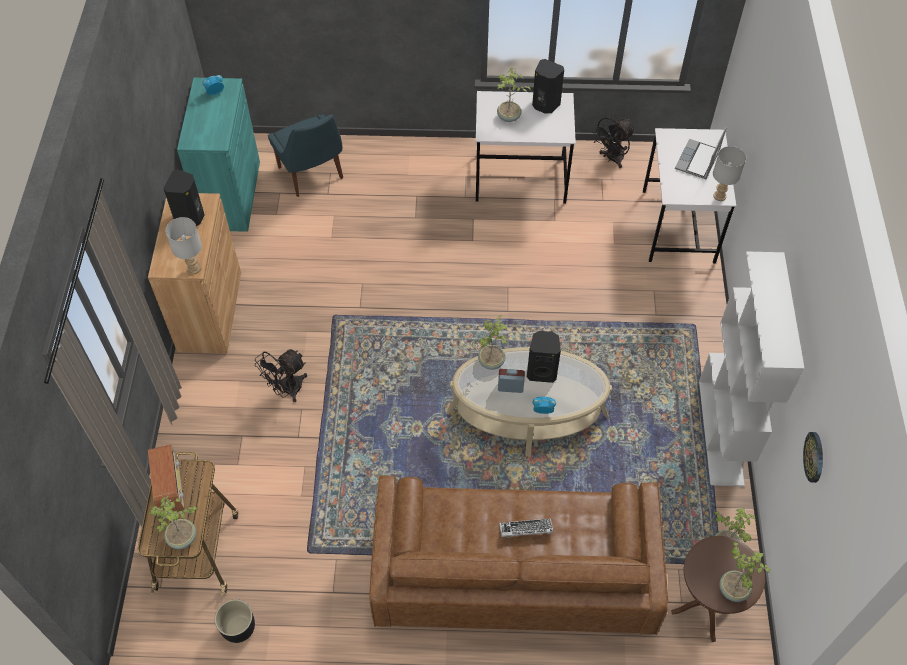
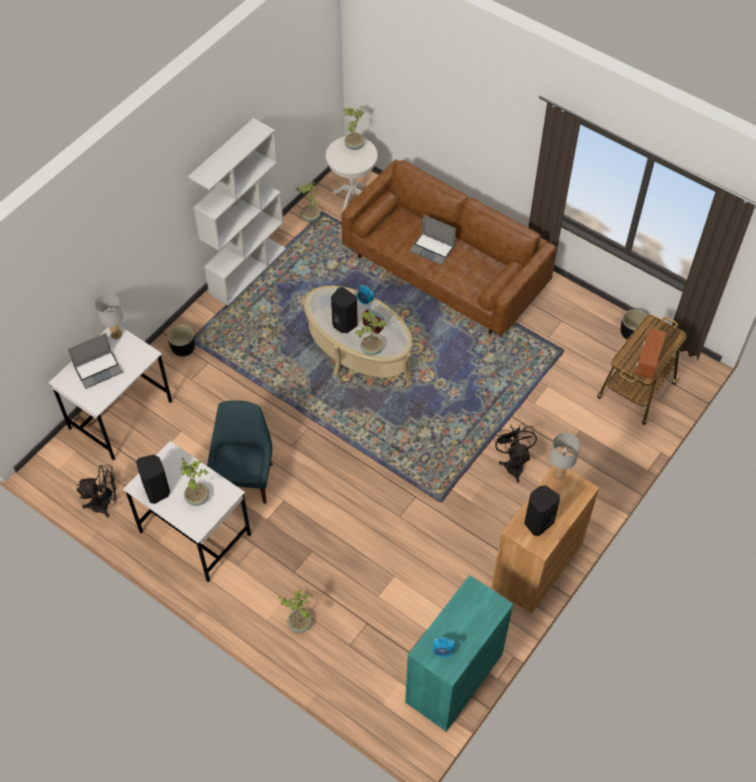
camera: 145 degrees left, 0 degrees up
(182, 538) = (654, 328): potted plant -> potted plant (300, 623)
(287, 390) = (513, 463): black fan -> black fan turned 90 degrees counterclockwise
(311, 174) = (367, 654): blue chair -> blue chair (244, 479)
(526, 529) = (433, 249): keyboard -> laptop
(692, 314) = (183, 348): none -> black planter
(704, 608) = (352, 199): brown side table -> white side table
(814, 457) = (285, 102): wall clock -> none

